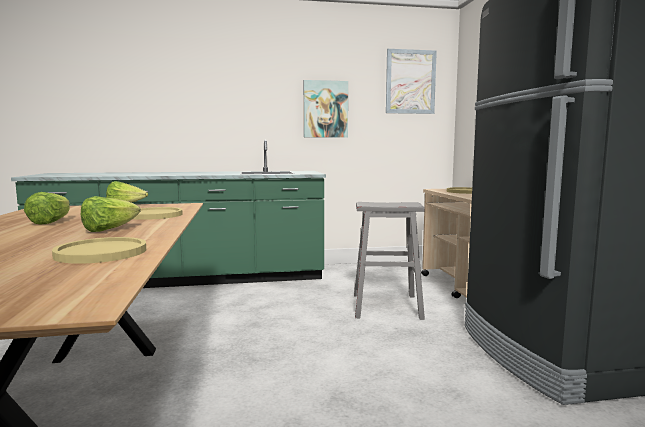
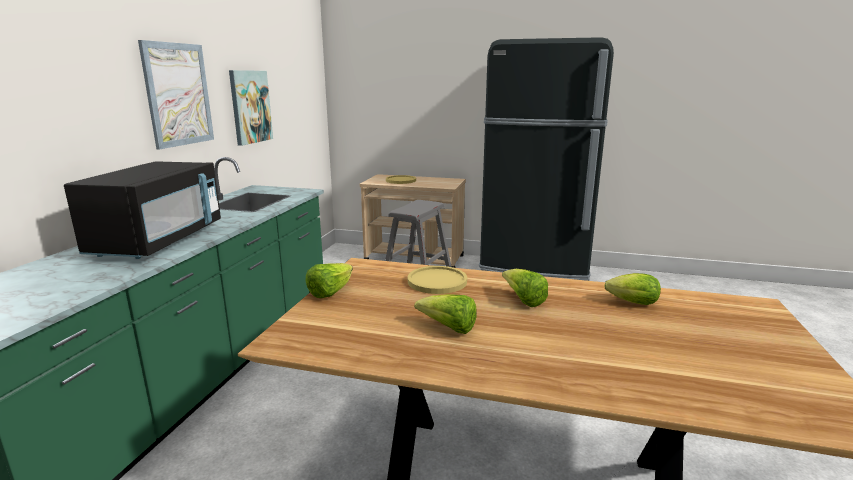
camera: 65 degrees left, 10 degrees up
(101, 252) = (629, 302): yellow plate -> lettuce
(163, 173) = (159, 241): none -> black microwave
(410, 82) = (301, 70): picture -> picture (178, 94)

